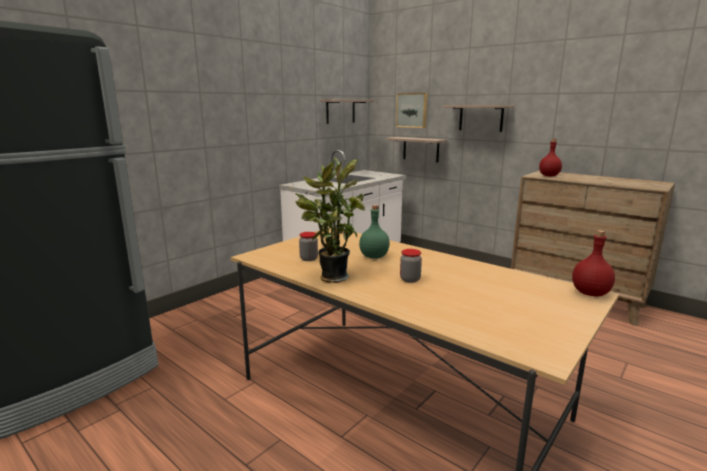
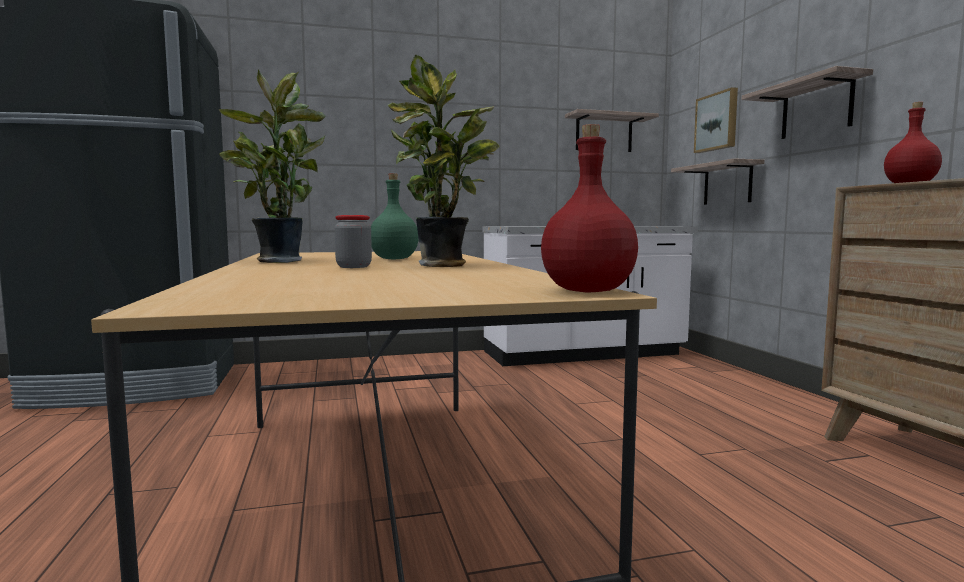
camera: 35 degrees right, 10 degrees down
(308, 259) = (318, 256): jar -> none
(440, 266) = (443, 265): none -> potted plant

